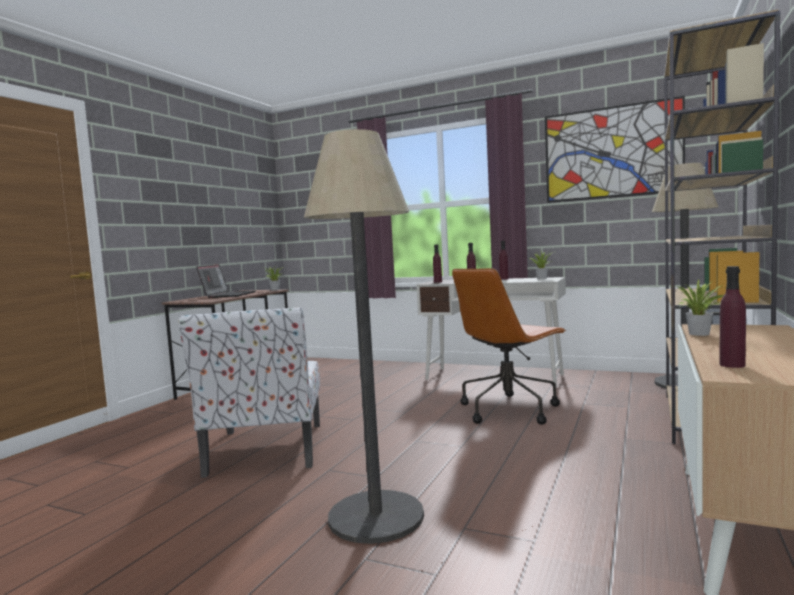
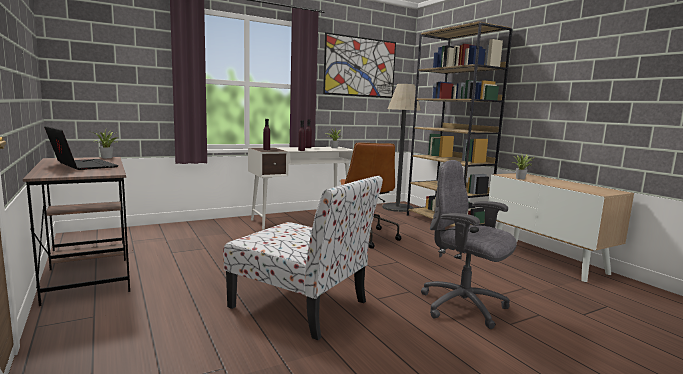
camera: 55 degrees left, 5 degrees up
(376, 516) = (464, 307): floor lamp -> grey office chair
(732, 365) = (584, 190): purple bottle -> none

